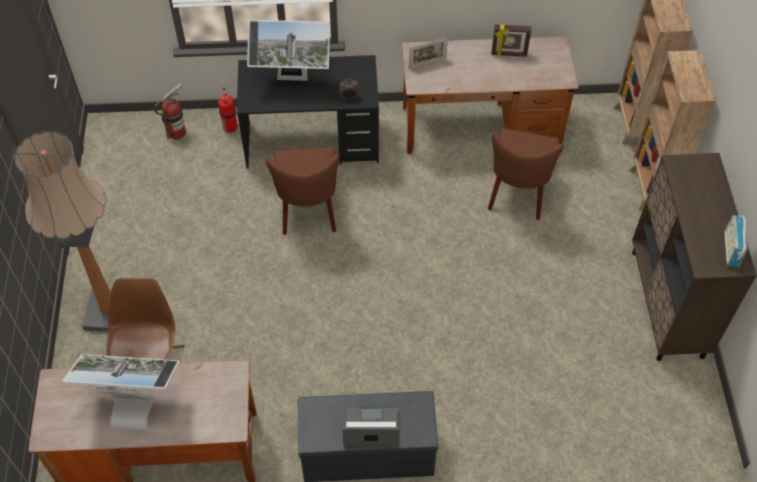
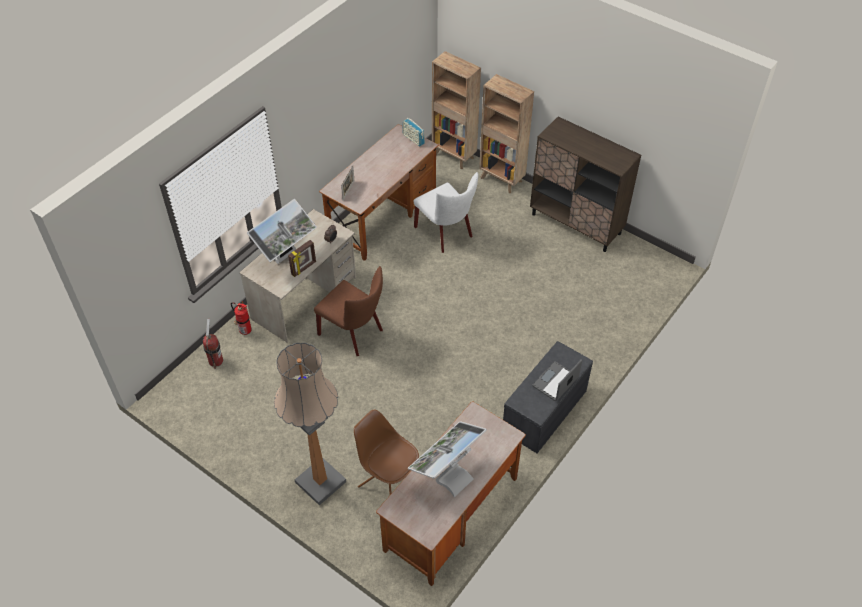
camera: 50 degrees left, 5 degrees down
(312, 142) = (304, 298): black desk -> beige desk
(509, 54) = (382, 154): picture frame -> picture frame (304, 268)
(518, 194) = (446, 233): brown chair -> white chair
(731, 249) = (618, 152): radio -> radio (413, 139)

